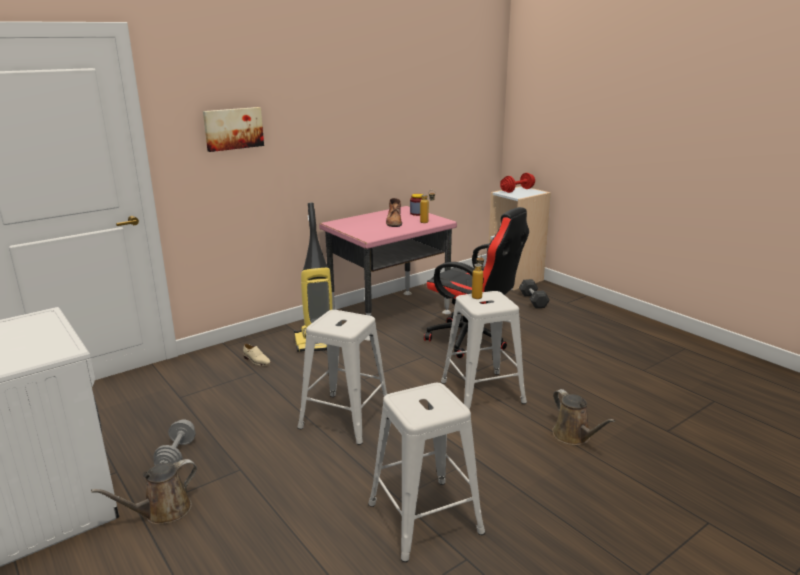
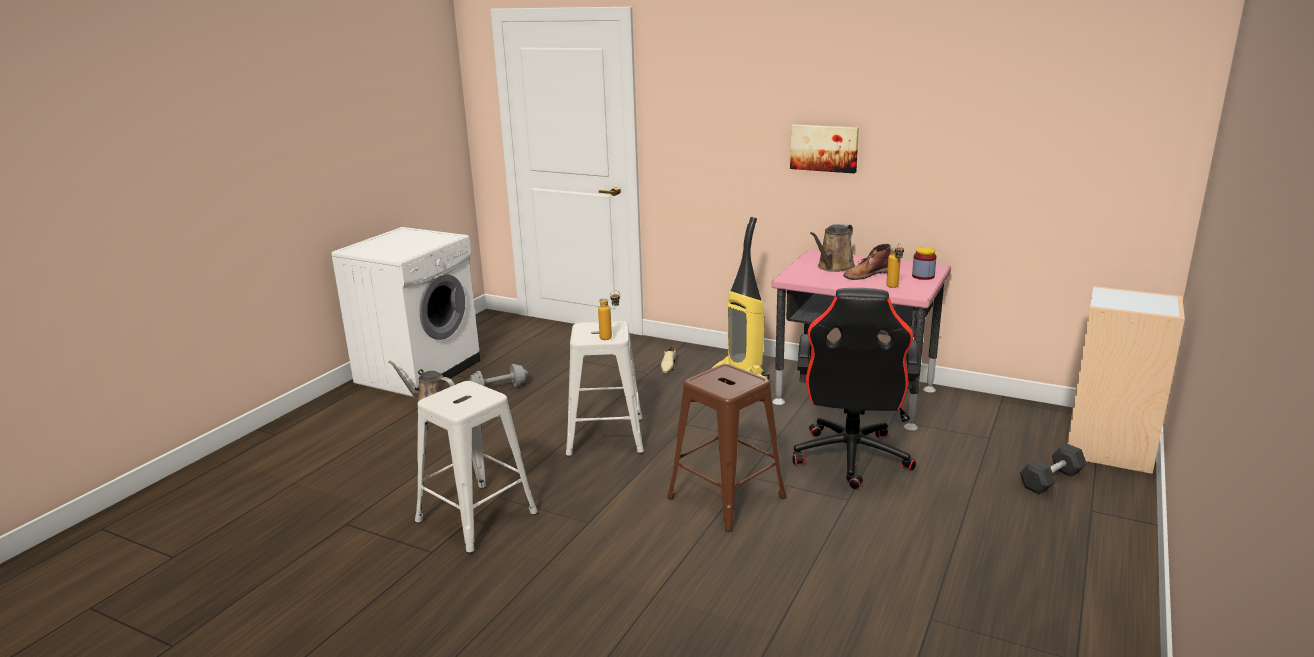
camera: 65 degrees right, 0 degrees up
(233, 128) = (718, 119): picture -> picture (824, 148)
(477, 295) = (737, 372): bottle -> bottle (611, 337)
(482, 392) = (726, 497): white stool -> brown stool
(517, 190) = (1140, 297): red dumbbell -> none
(574, 436) = (681, 580): brown watering can -> brown watering can (834, 267)

